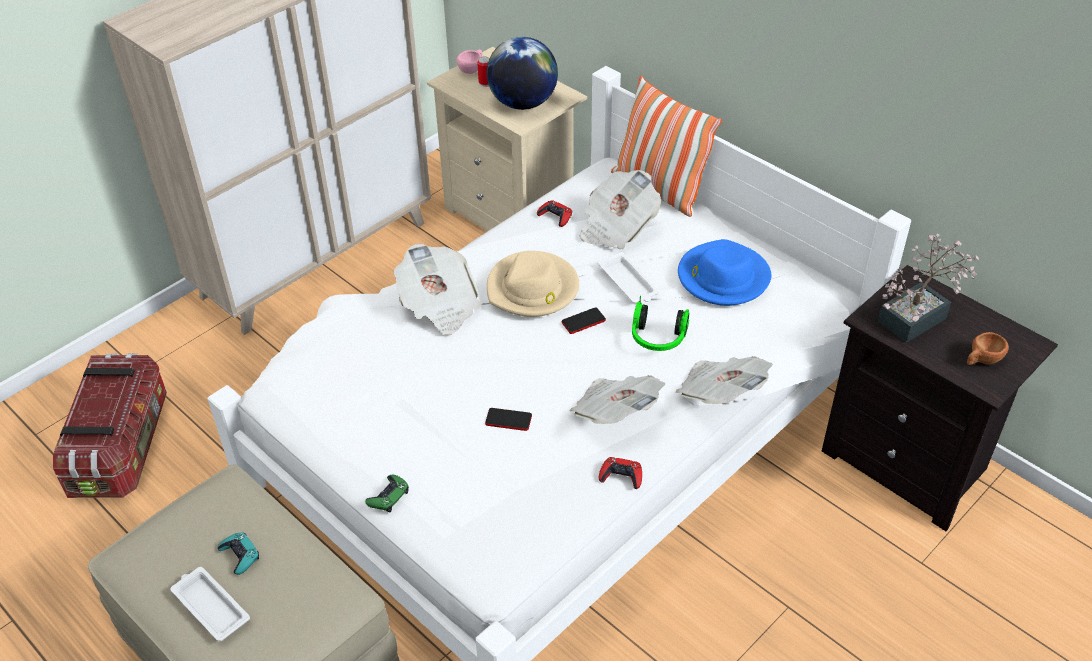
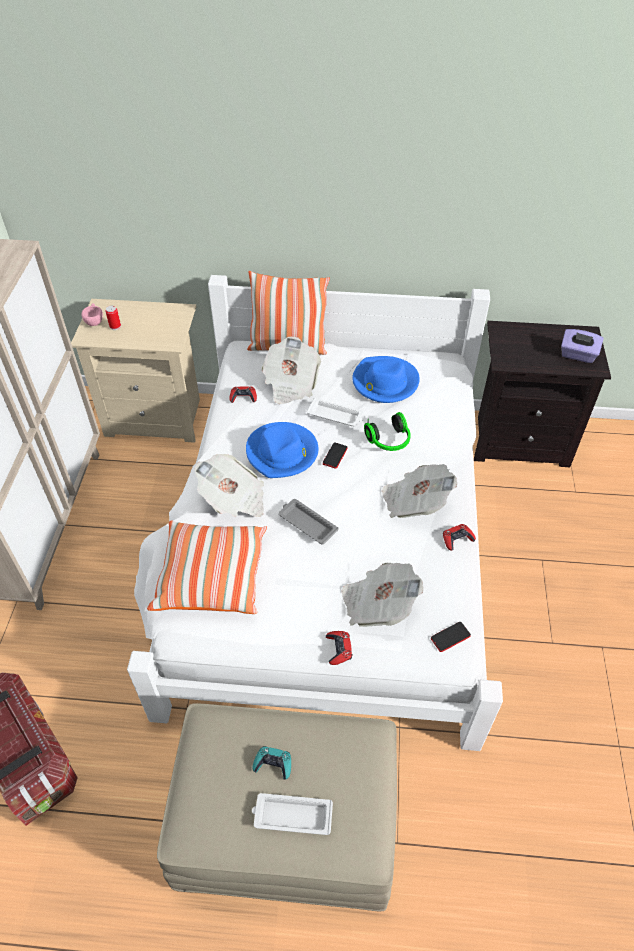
camera: 40 degrees left, 5 degrees up
(348, 362) = (211, 577): none -> pillow
(388, 496) = (338, 649): green game controller -> red game controller
(483, 367) = (307, 523): none -> grey tray
(508, 420) = (357, 547): phone -> phone (450, 637)
(523, 103) = (158, 328): globe -> none
(533, 289) = (282, 452): beige hat -> blue hat
(720, 394) = (457, 454): newspaper -> newspaper (378, 605)
(918, 316) = (524, 347): potted plant -> none
(981, 360) = (577, 355): brown cup -> purple tissue box

